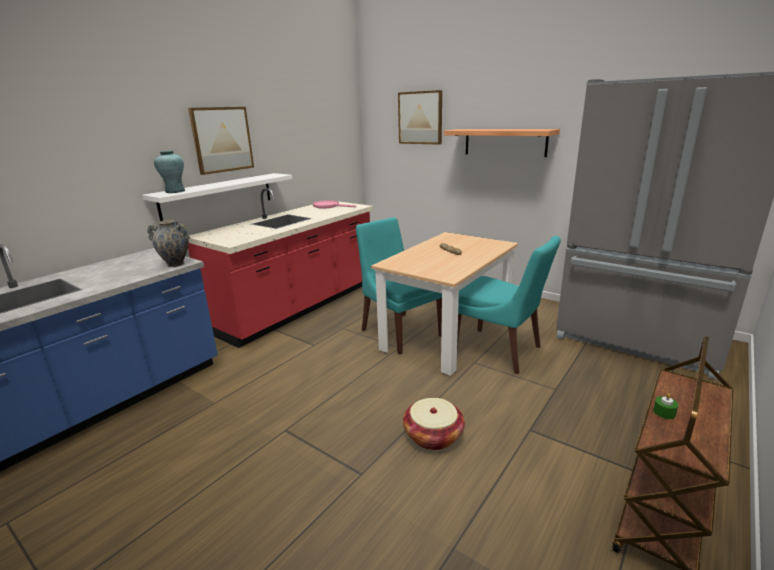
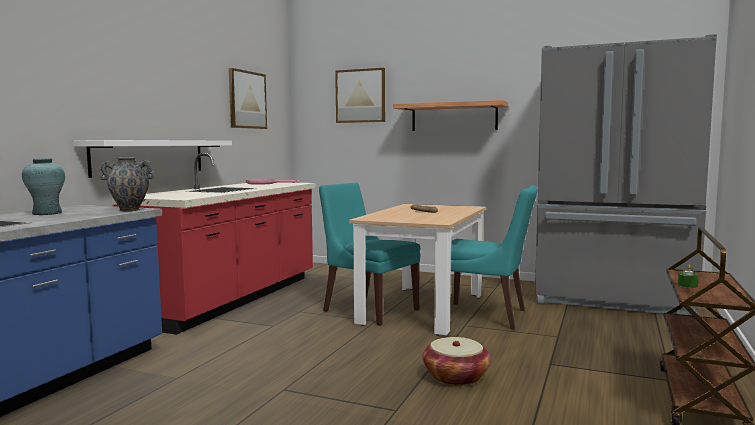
camera: 15 degrees left, 15 degrees down
(175, 191) = (113, 139): turquoise vase -> turquoise vase (47, 213)
(222, 139) = (159, 94): picture -> picture (247, 100)

